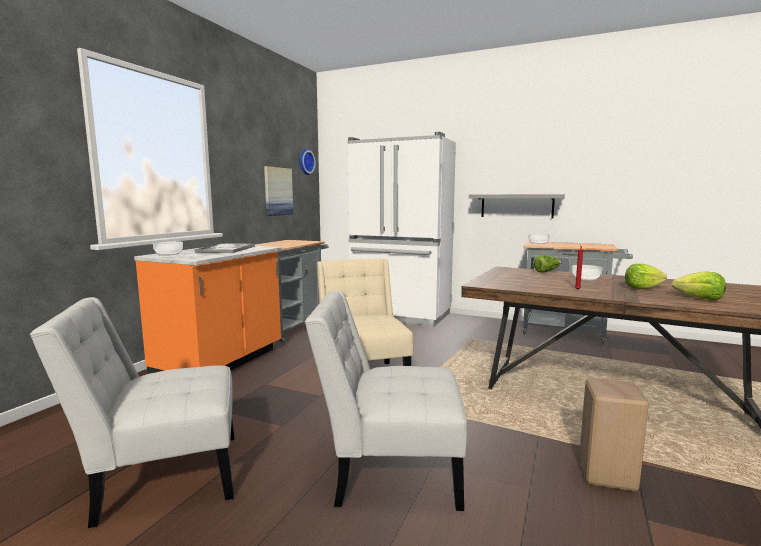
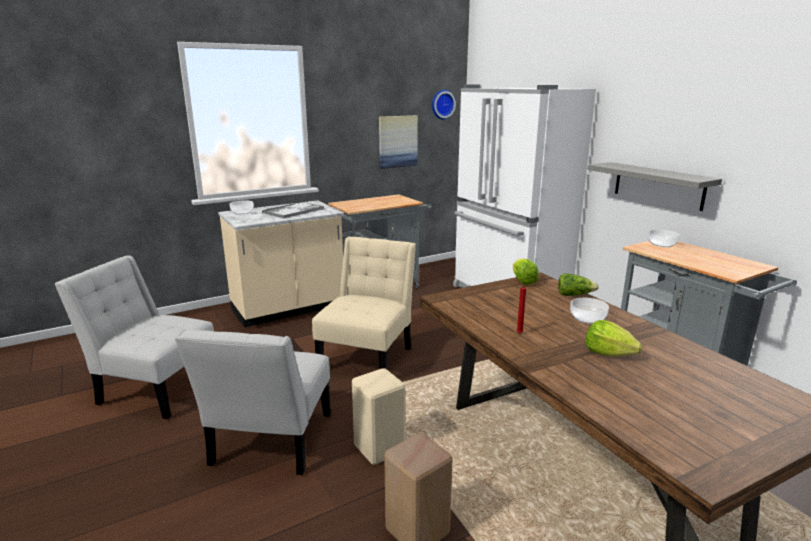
camera: 35 degrees right, 10 degrees up
(221, 364) = (288, 309): orange counter -> beige counter
(389, 470) = (269, 443): white chair -> white chair turned 120 degrees counterclockwise
(483, 435) = (377, 448): none -> beige stool
(699, 298) = (626, 391): lettuce -> lettuce (522, 281)

